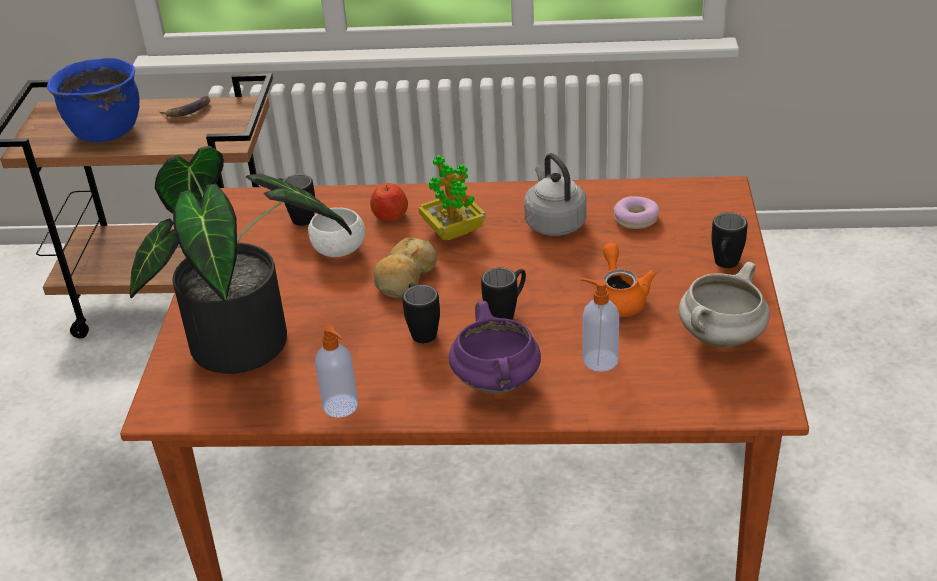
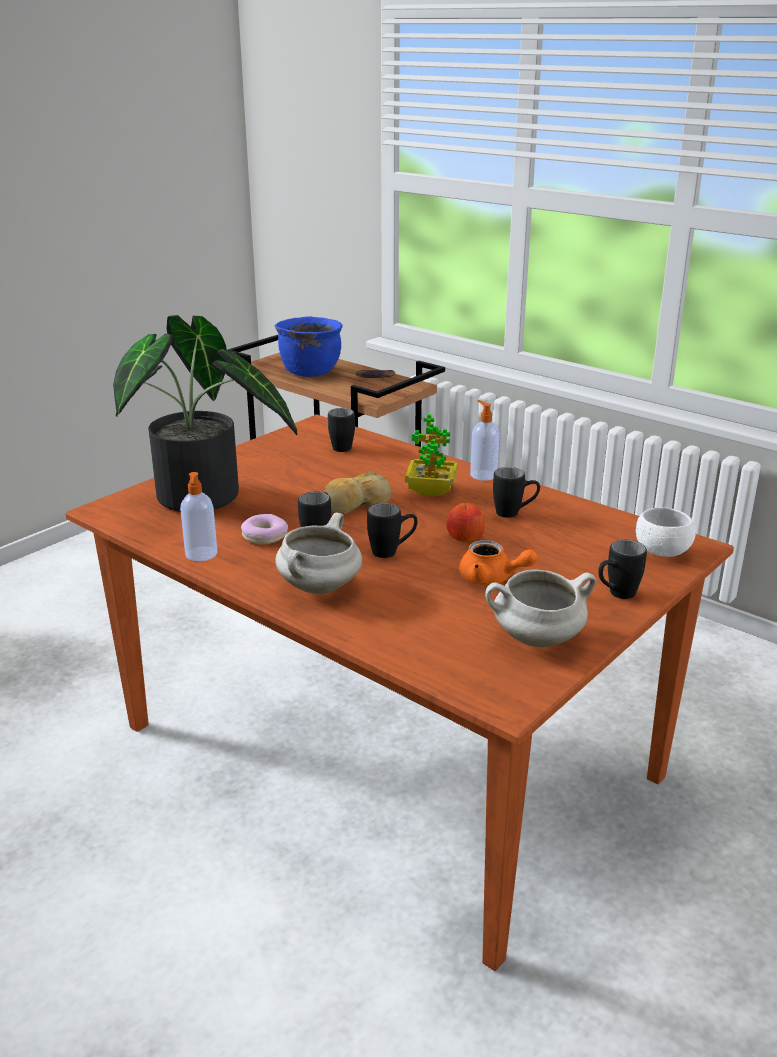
camera: 35 degrees right, 10 degrees down
(339, 250) = (337, 473): white bowl -> white bowl (662, 552)
(390, 216) = (401, 467): apple -> apple (464, 537)
(497, 383) = (320, 588): purple cooking pot -> white cooking pot
(554, 223) = (514, 514): grey kettle -> black mug
(599, 360) = (414, 608): soap dispenser -> soap dispenser (482, 475)
(619, 298) = (492, 579): orange teapot -> orange teapot turned 90 degrees clockwise
(636, 219) = (585, 536): donut -> donut (265, 536)

